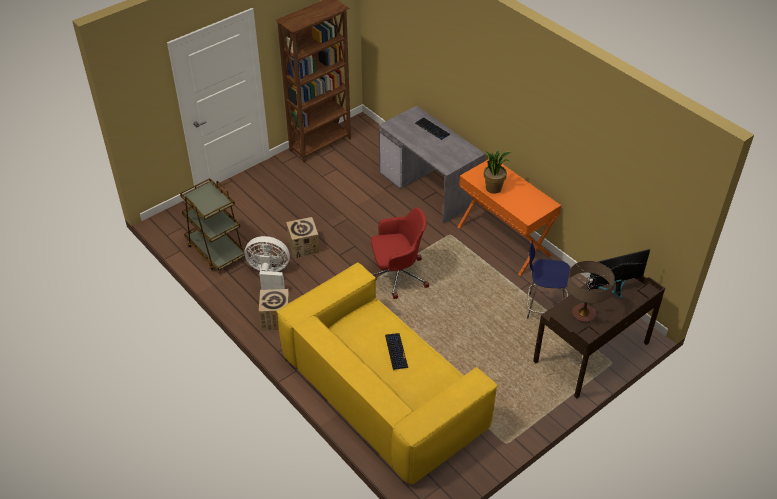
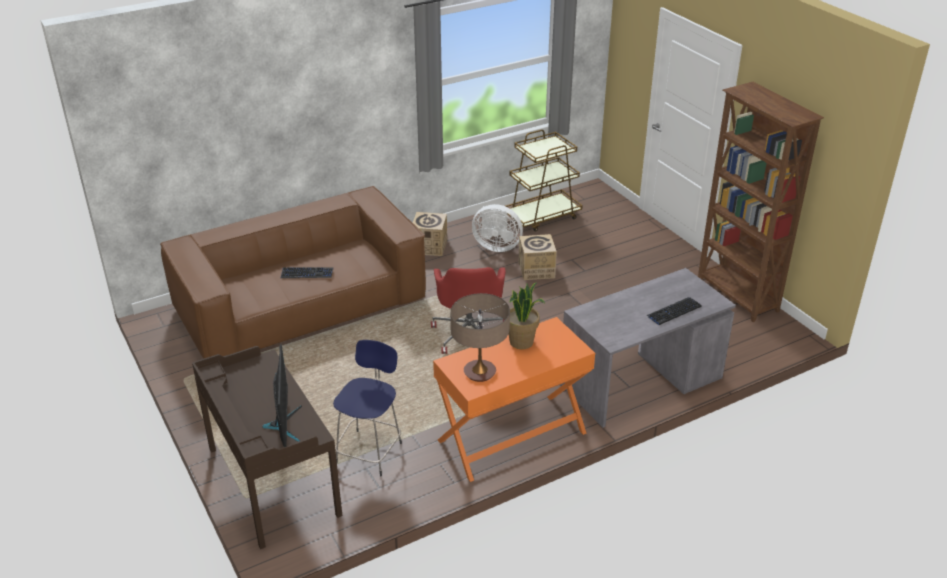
camera: 100 degrees right, 10 degrees down
(269, 274) = (496, 246): white fan -> white fan turned 90 degrees clockwise
(383, 390) = (301, 304): yellow sofa -> brown sofa
(583, 314) = (255, 385): table lamp -> table lamp (480, 373)

